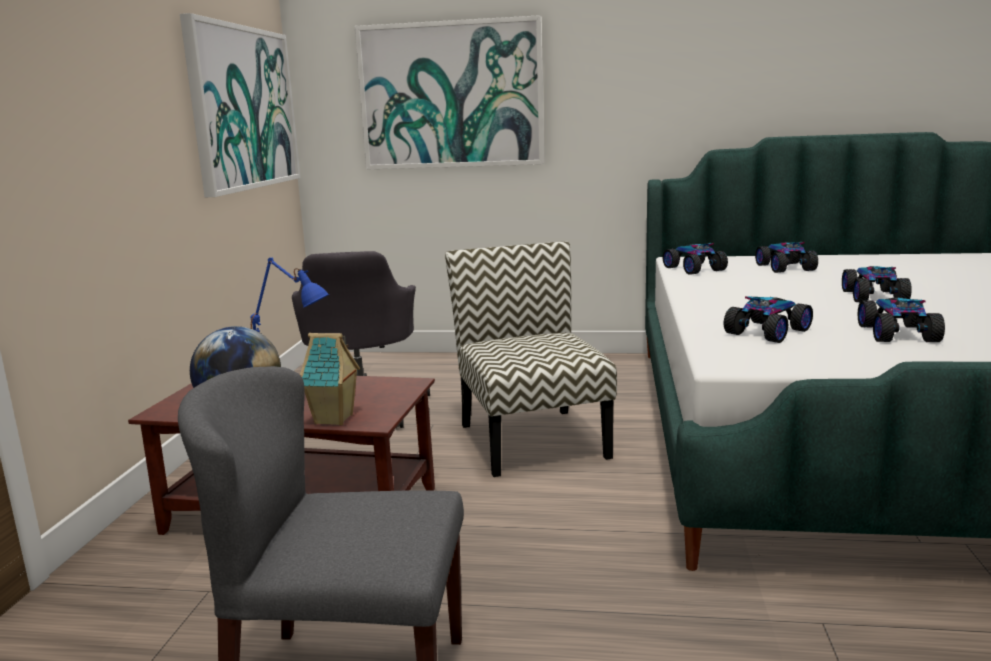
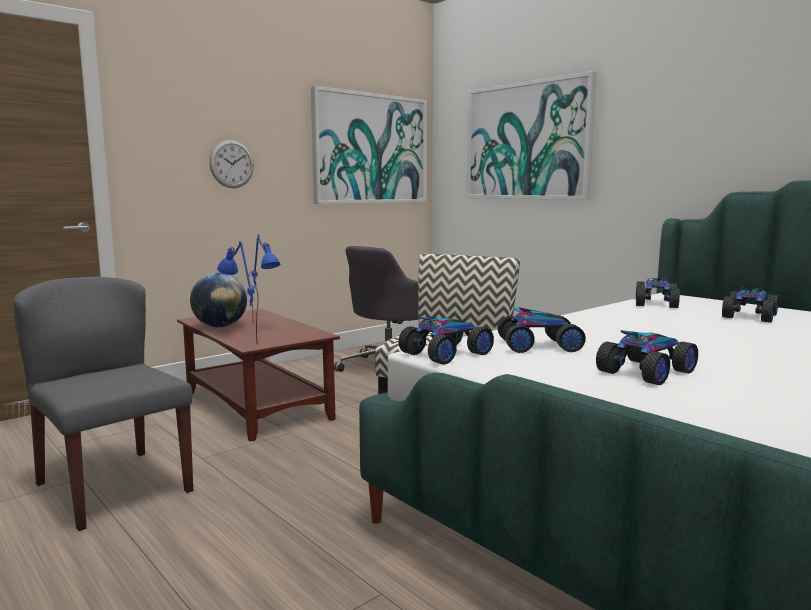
camera: 40 degrees right, 5 degrees down
(116, 146) = (232, 164): none -> wall clock
(334, 419) = (240, 340): toy house -> blue table lamp
(875, 296) = (749, 348): toy car -> toy car (447, 354)

